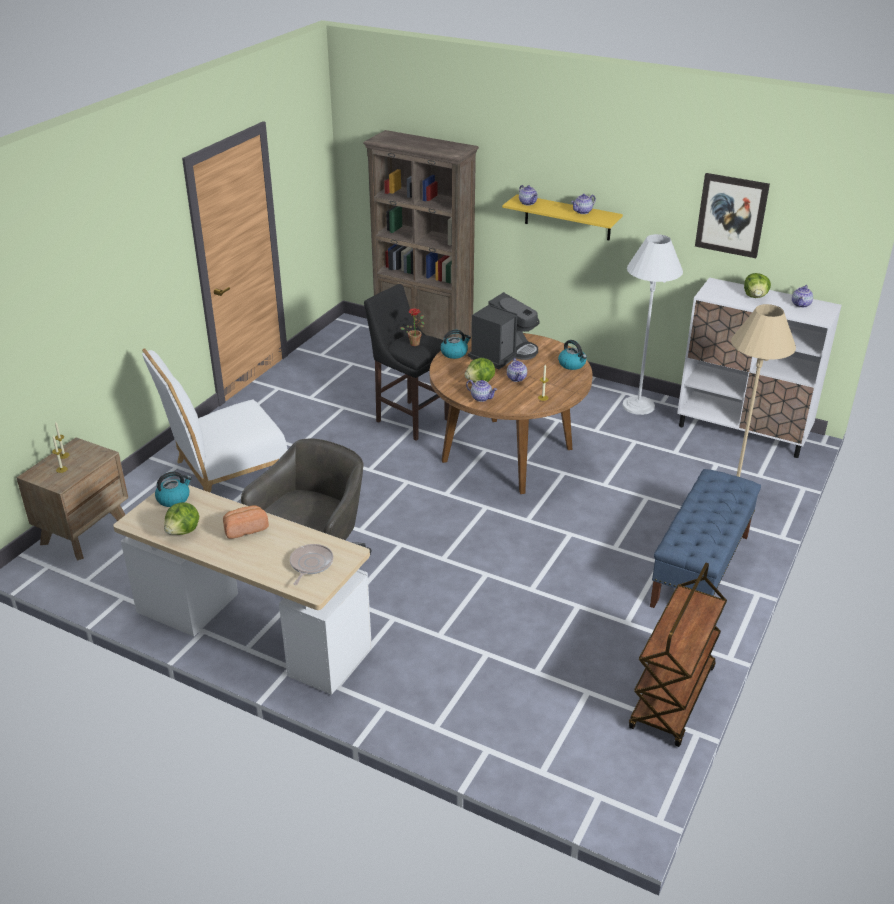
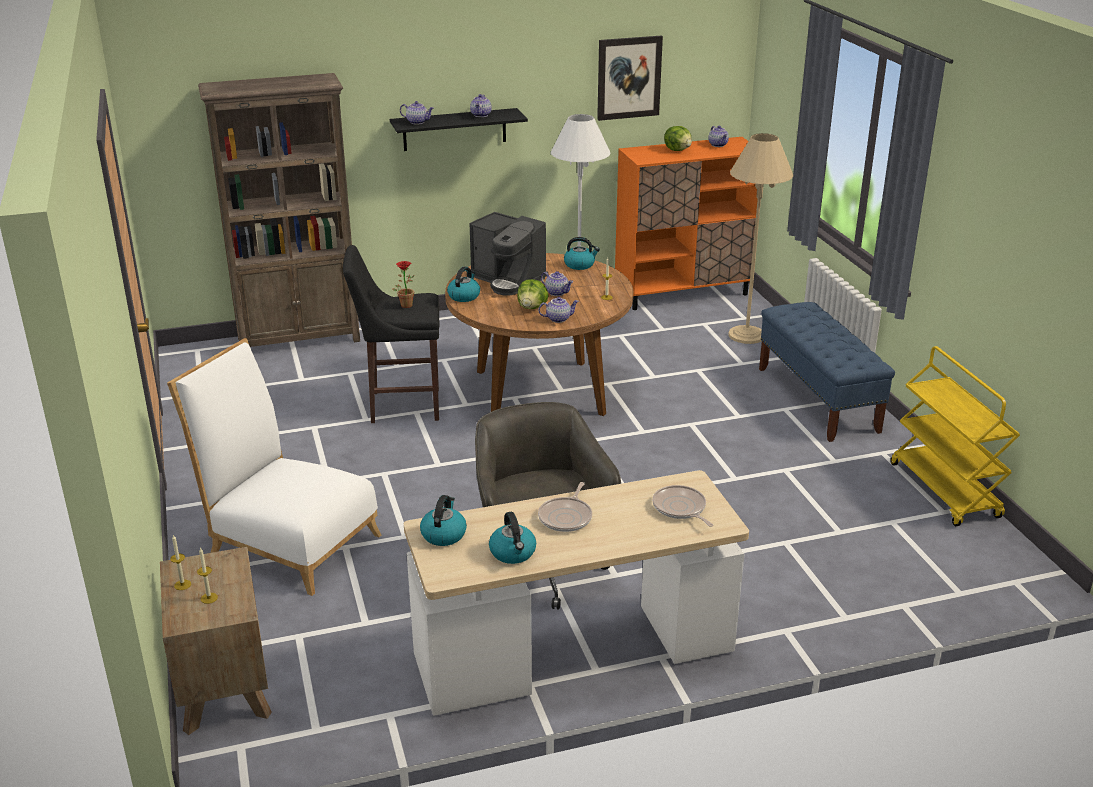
camera: 45 degrees left, 5 degrees down
(183, 531) = (513, 553): lettuce -> kettle
(226, 470) = (287, 541): white chair -> white chair turned 105 degrees clockwise
(245, 528) = (566, 517): bread -> frying pan
(503, 354) = (508, 280): coffee machine -> coffee machine turned 135 degrees clockwise
(567, 217) = (454, 129): yellow shelf -> black shelf
(673, 699) = (945, 491): brown cart -> yellow cart
(743, 431) = (683, 293): white cabinet -> orange cabinet

